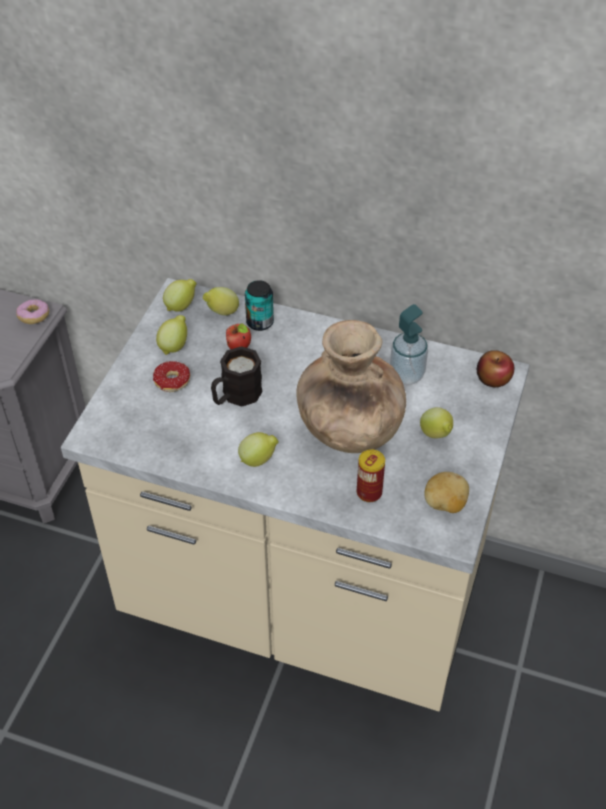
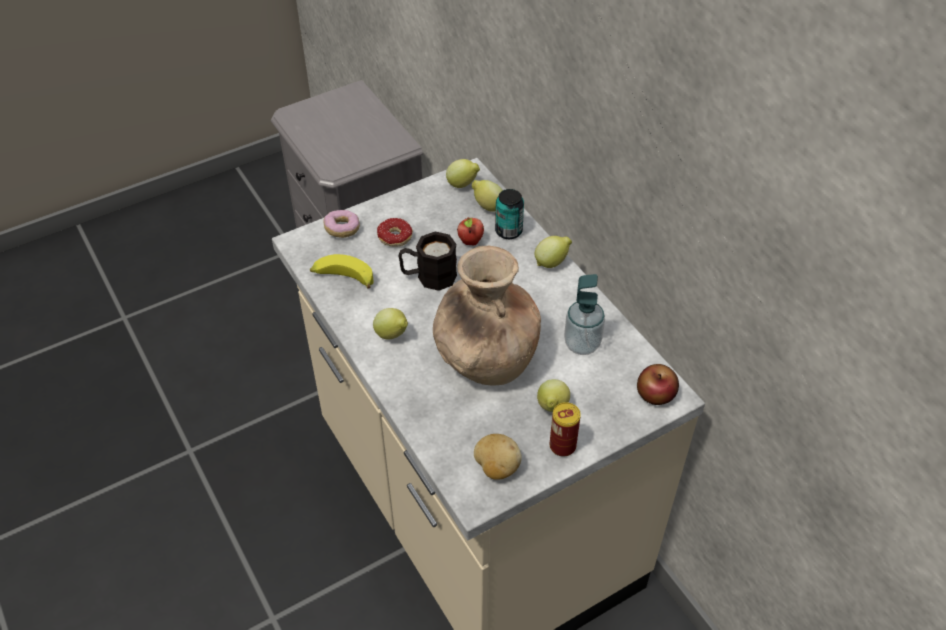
camera: 40 degrees right, 0 degrees up
(34, 317) = (392, 145): donut -> donut (342, 229)
(165, 441) = (343, 278): none -> banana
(174, 346) = (425, 212): lemon -> lemon (552, 262)
(369, 492) = (447, 416): can -> can (562, 446)

